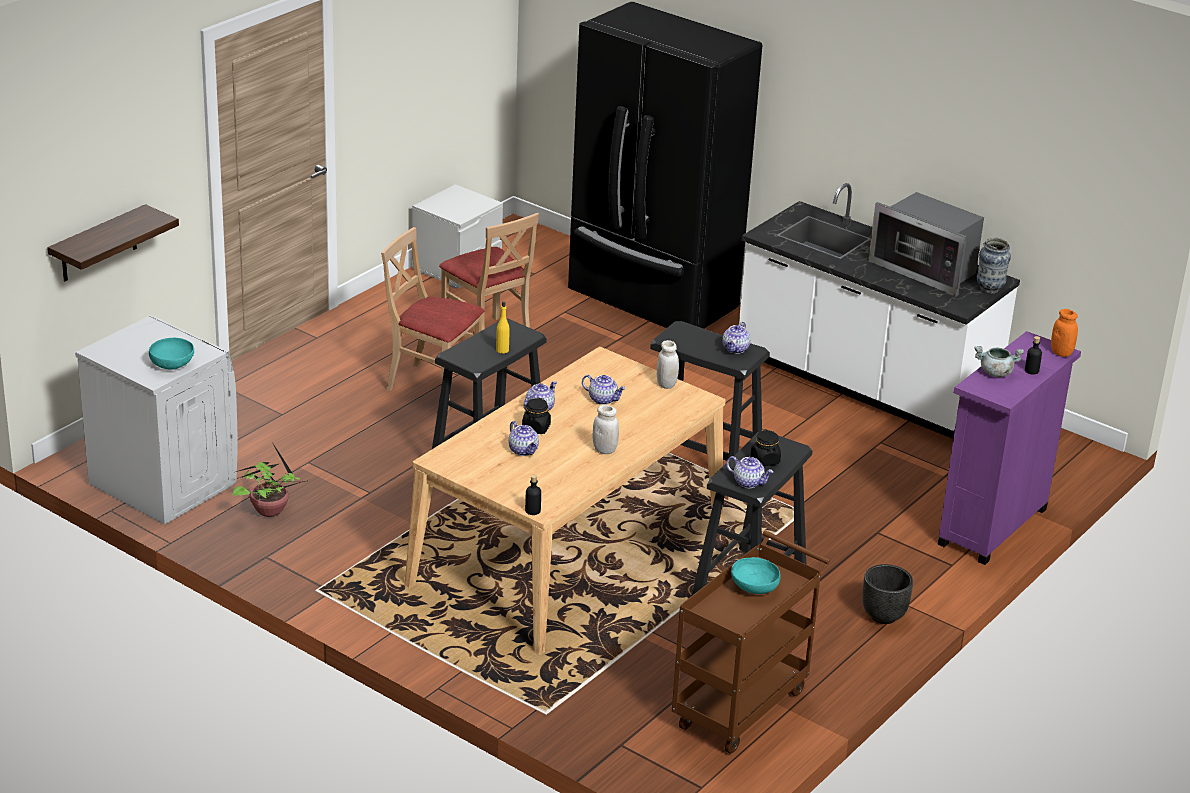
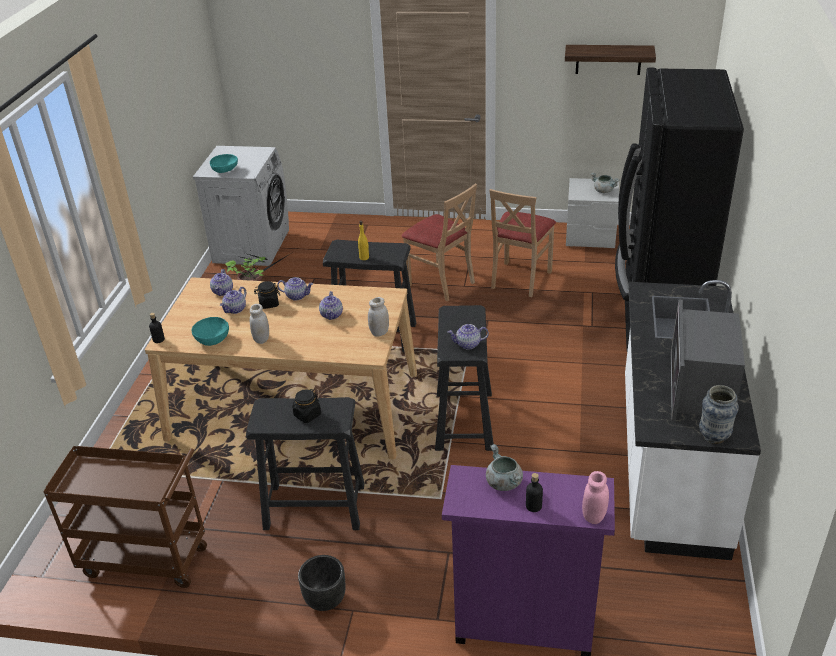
camera: 65 degrees right, 5 degrees up
(98, 244) = (283, 97): shelf -> shelf (608, 59)
(432, 386) = (441, 283): beige chair -> beige chair turned 135 degrees clockwise
(469, 200) = (604, 191): none -> grey cooking pot
(748, 482) = (266, 418): teapot -> teapot (223, 291)
(753, 588) = (137, 477): turquoise bowl -> turquoise bowl (212, 339)
(1061, 353) = (594, 516): orange jar -> pink jar

